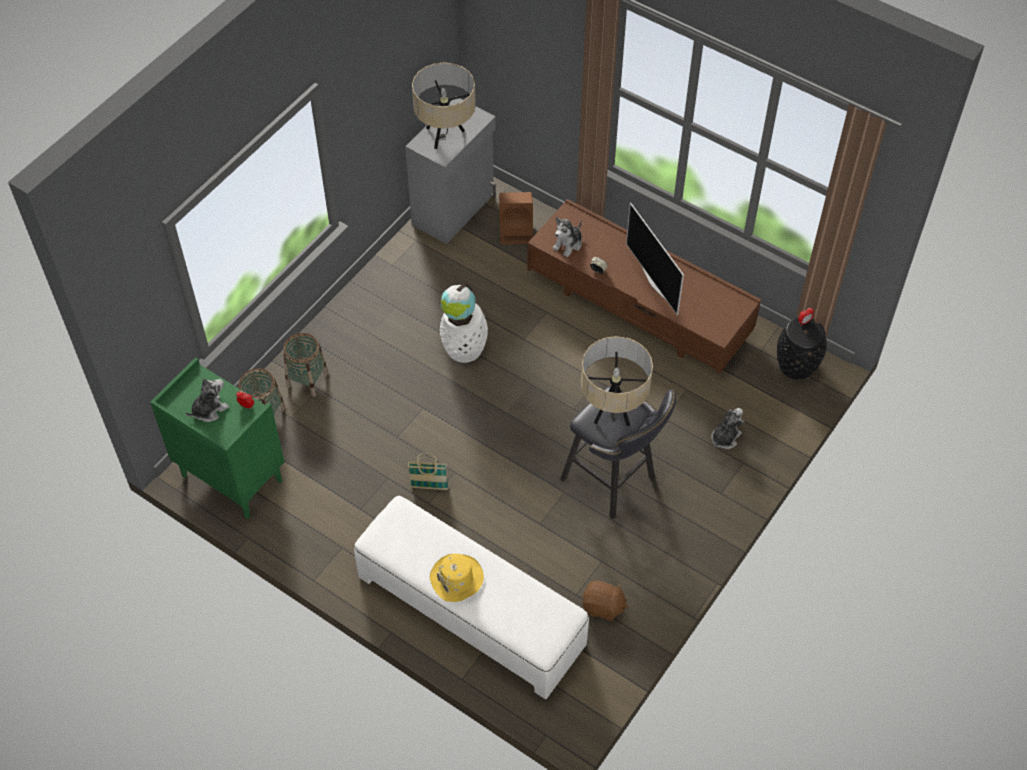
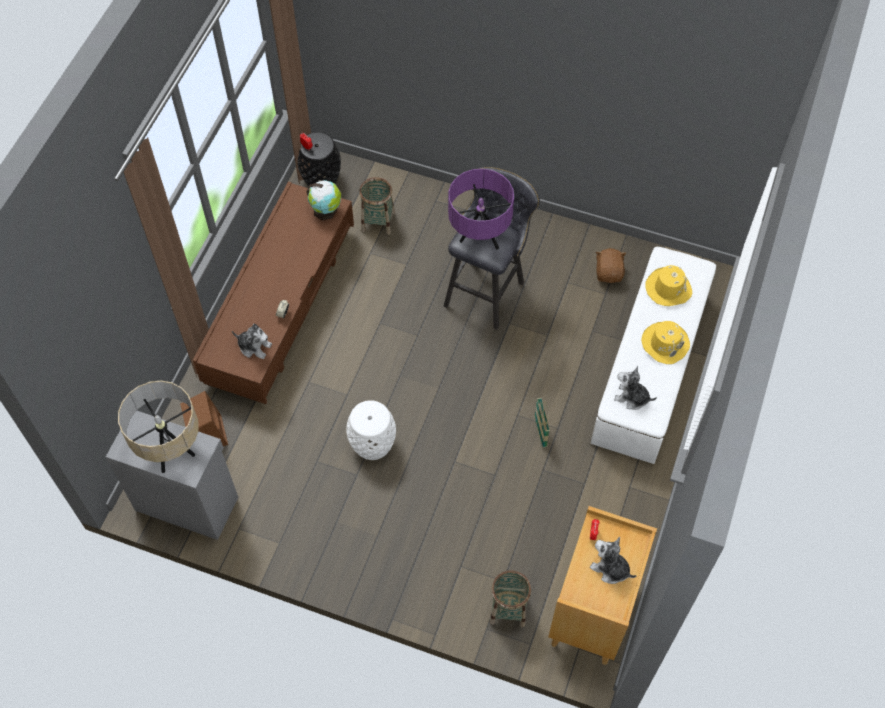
camera: 105 degrees left, 5 degrees up
(231, 478) = (591, 614): green cabinet -> brown cabinet
(307, 380) = (452, 581): basket -> basket (377, 221)
(459, 317) = (374, 420): globe -> globe (326, 211)
(525, 605) = (668, 288): none -> yellow hat
(613, 410) = (479, 238): beige table lamp -> purple table lamp
(654, 282) = (287, 265): television -> none
(725, 437) = (414, 217): plush toy -> plush toy (632, 397)

